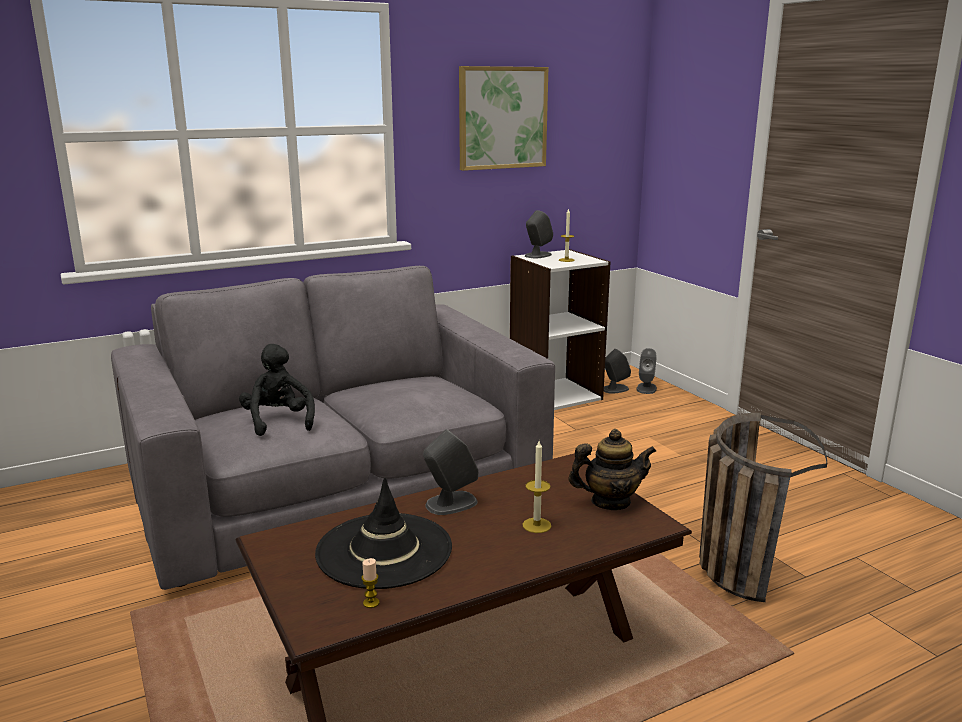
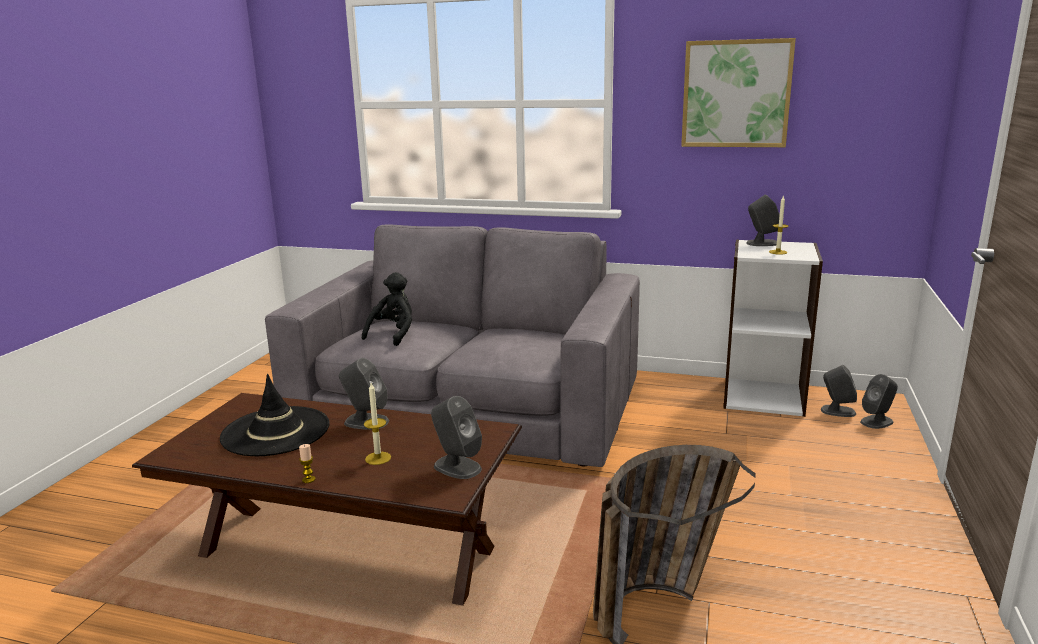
camera: 45 degrees right, 0 degrees up
(371, 603) = (210, 455): candle -> candle (308, 479)
(610, 502) = (457, 467): teapot -> grey speaker

